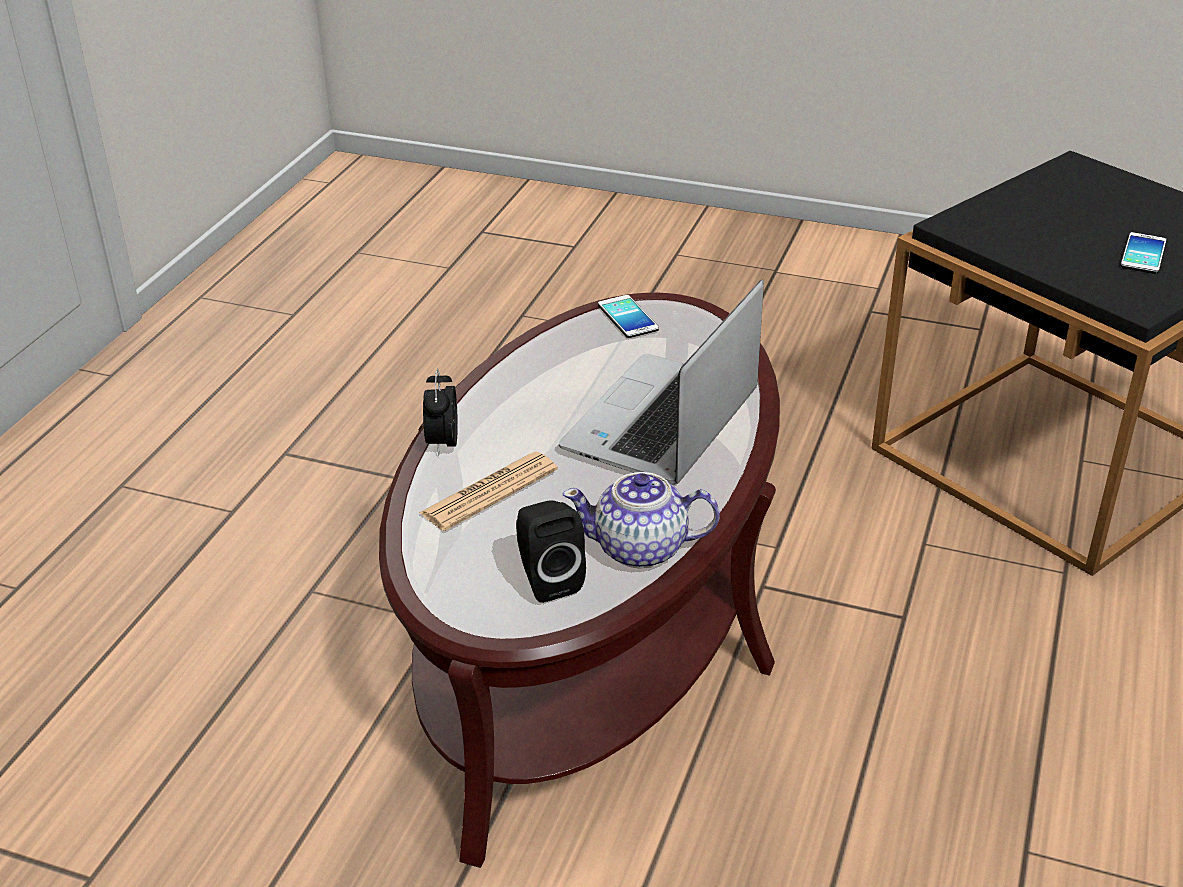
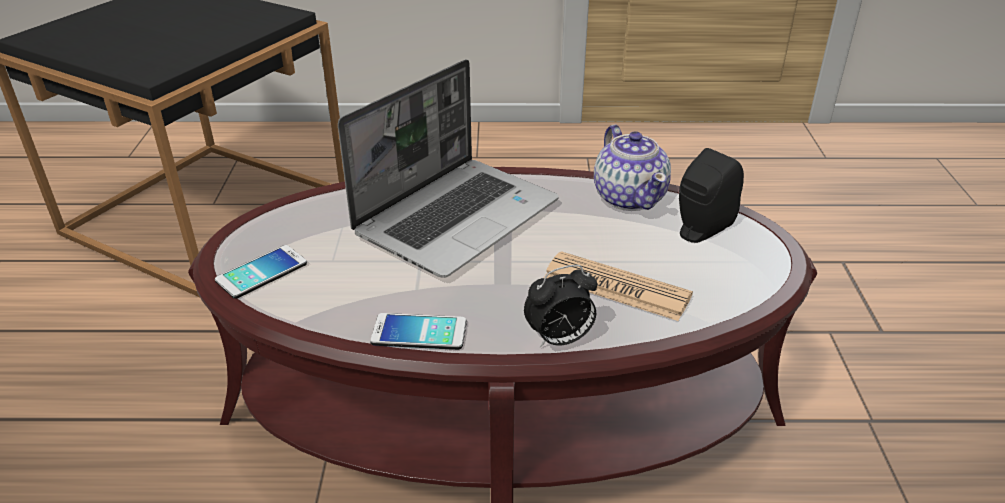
camera: 110 degrees left, 0 degrees up
(662, 425) = (457, 217): laptop -> laptop turned 60 degrees counterclockwise
(1143, 254) = (205, 14): phone -> phone (419, 333)

